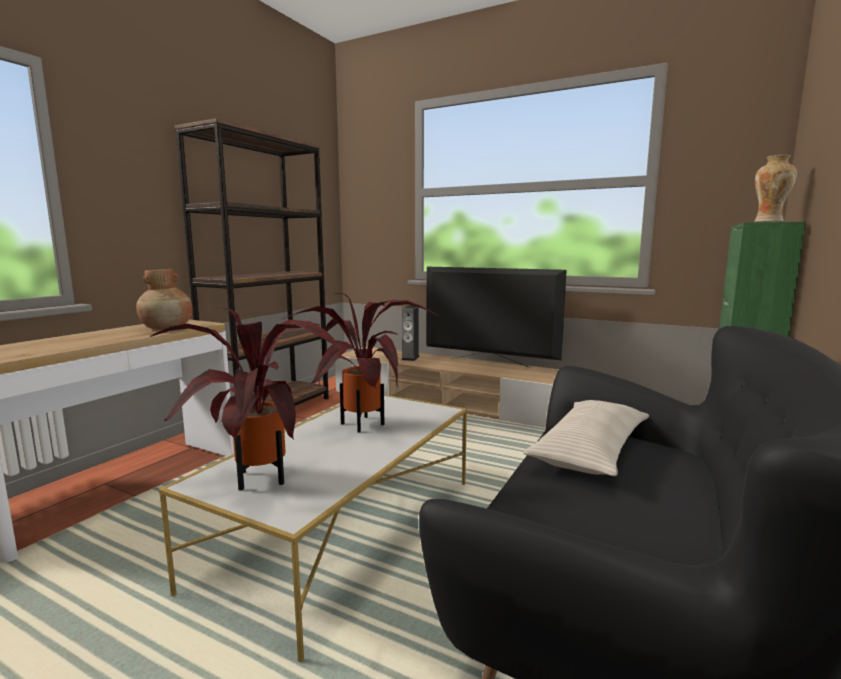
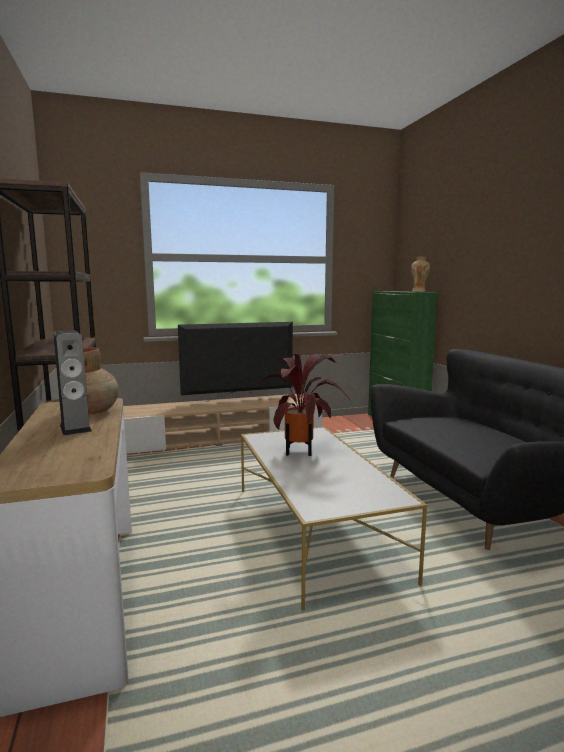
camera: 45 degrees left, 0 degrees up
(258, 481) = (340, 495): potted plant -> none
(410, 358) = (172, 408): speaker -> speaker (75, 428)
(590, 451) = (433, 426): beige pillow -> none

